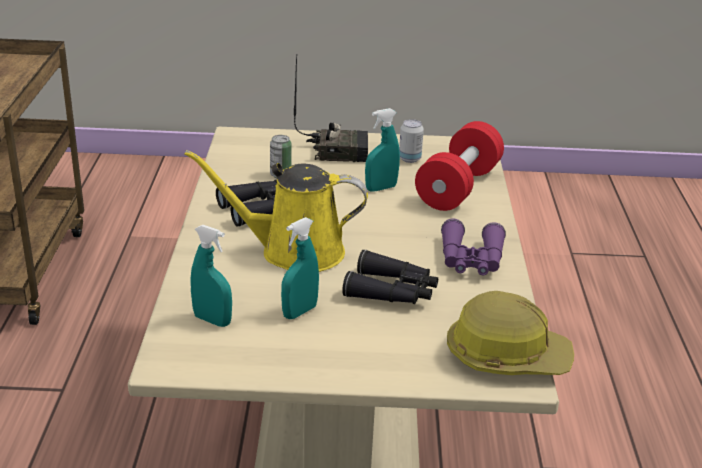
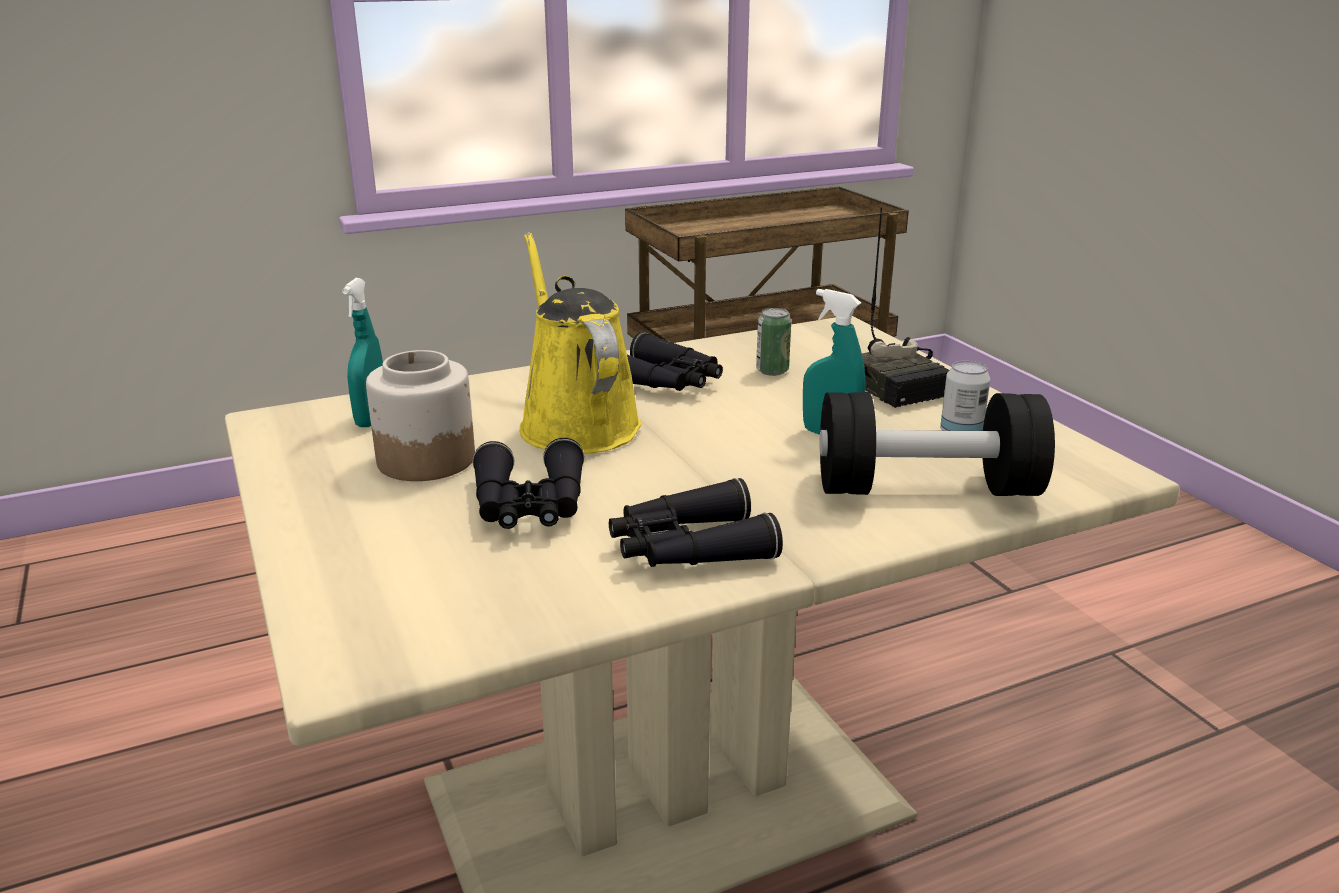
camera: 65 degrees right, 5 degrees down
(299, 312) = (426, 459): turquoise spray bottle -> jar
(458, 187) = (926, 489): red dumbbell -> black dumbbell
(471, 260) = (688, 548): purple binoculars -> black binoculars
(506, 356) = (403, 638): hard hat -> none

